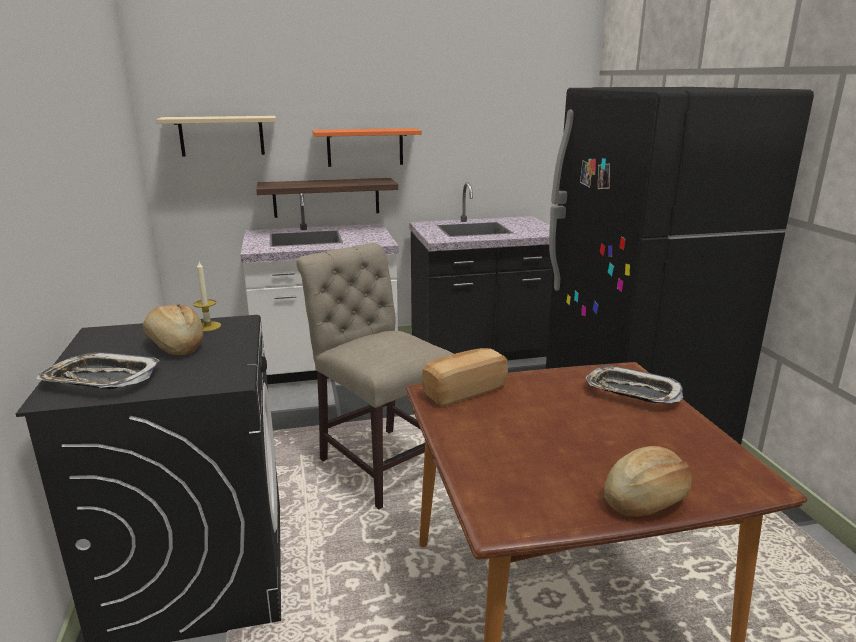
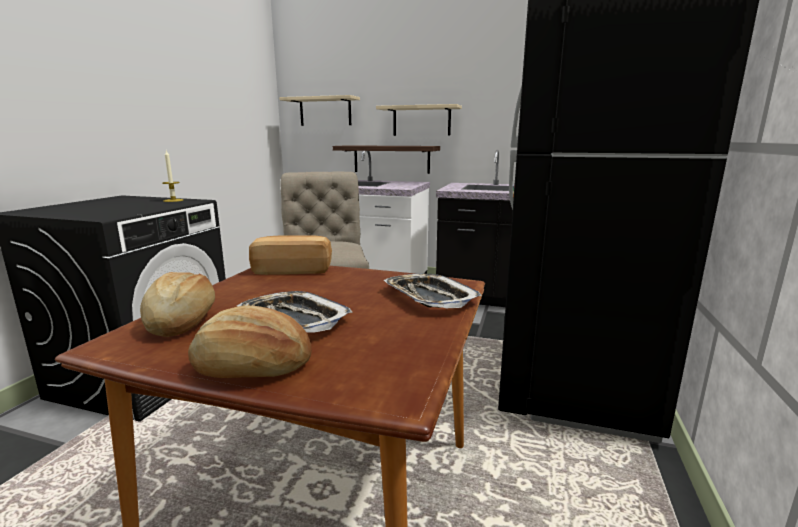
camera: 30 degrees right, 5 degrees down
(101, 379) = (59, 209): tray -> tray (294, 319)
(174, 346) = (132, 204): bread -> bread (181, 321)
(365, 147) = (421, 121): orange shelf -> beige shelf

